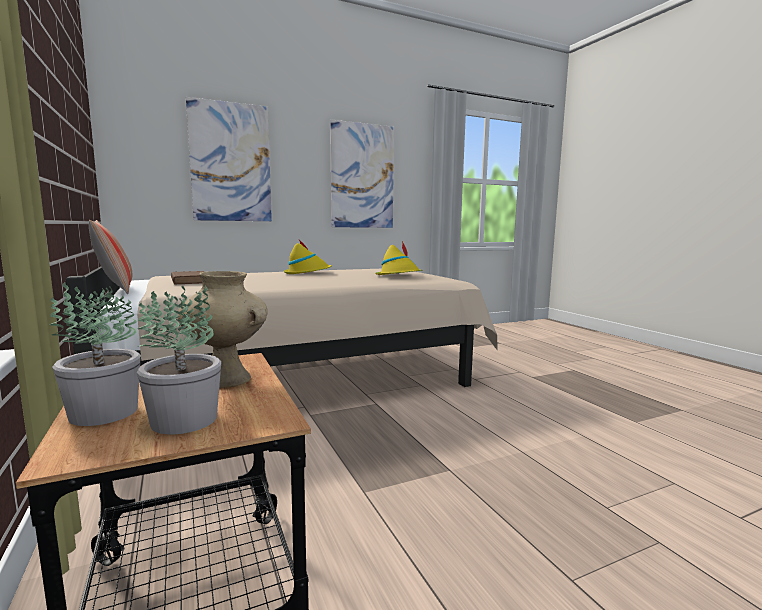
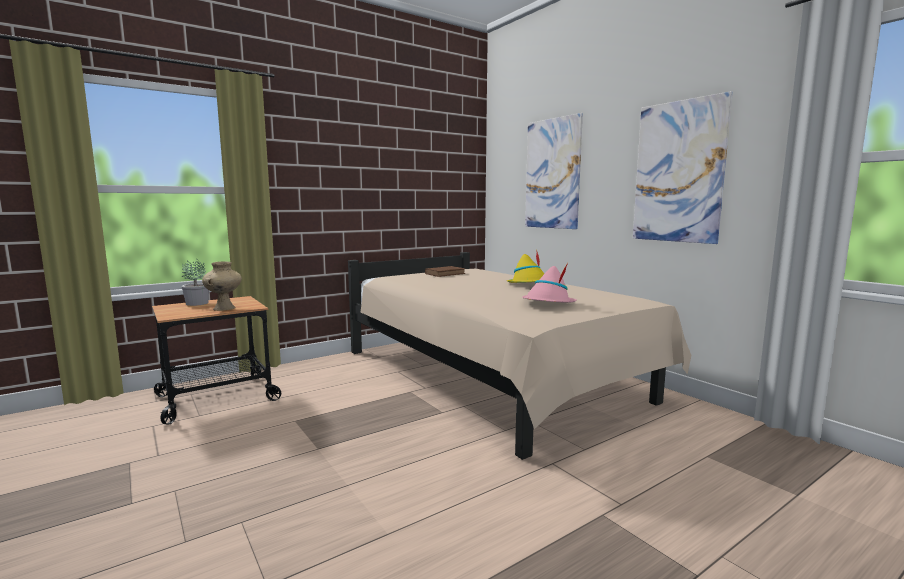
camera: 80 degrees right, 0 degrees up
(115, 290) = (413, 272): pillow -> none
(185, 419) = (181, 310): potted plant -> none
(399, 276) = (548, 304): yellow hat -> pink hat

